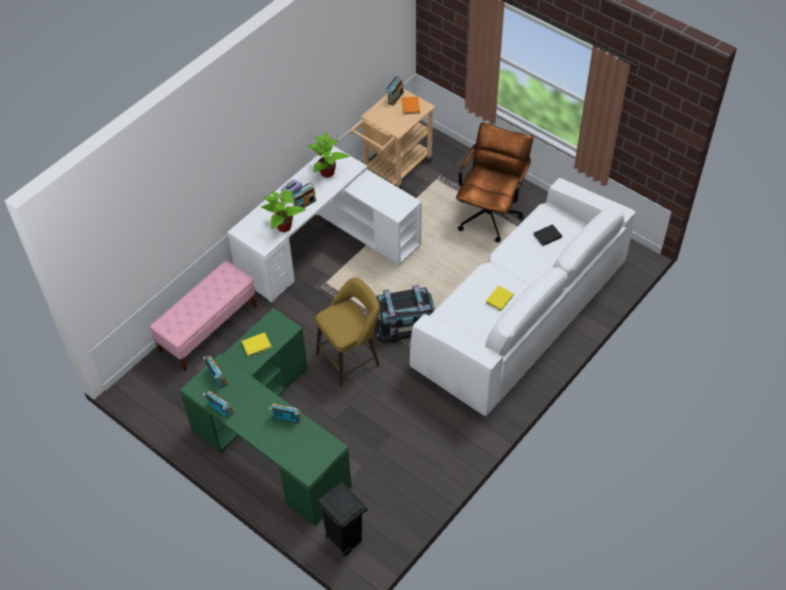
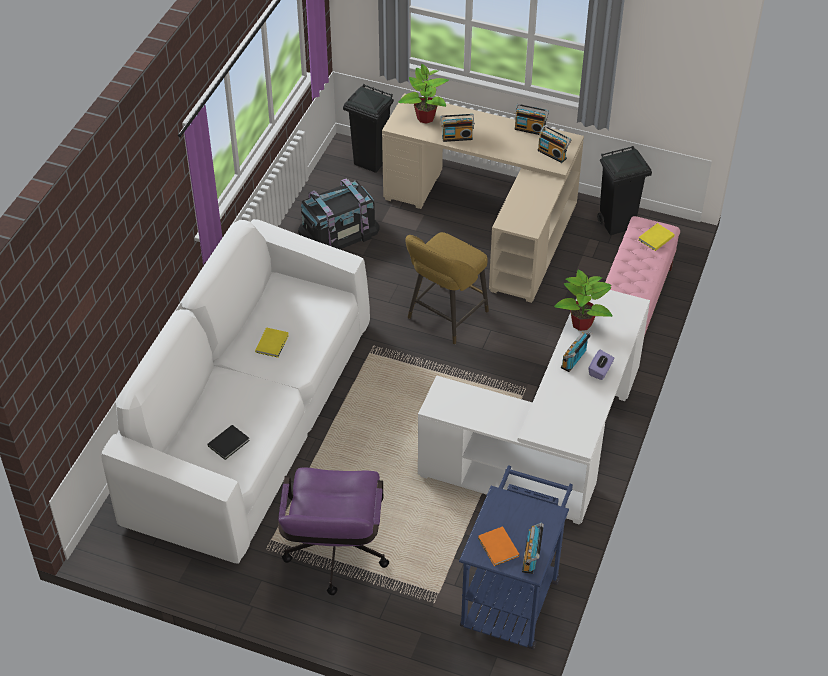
camera: 160 degrees right, 5 degrees down
(171, 406) = (617, 224): none -> black trash can
(257, 345) = (531, 198): yellow book -> yellow book (655, 238)
(270, 439) = (491, 220): green desk -> beige desk
(327, 173) = (568, 411): potted plant -> potted plant (425, 117)
(394, 168) = (513, 595): beige cart -> blue cart
(404, 323) = (398, 372): black storage box -> black storage box (338, 230)
(490, 212) = (335, 558): brown office chair -> purple office chair

